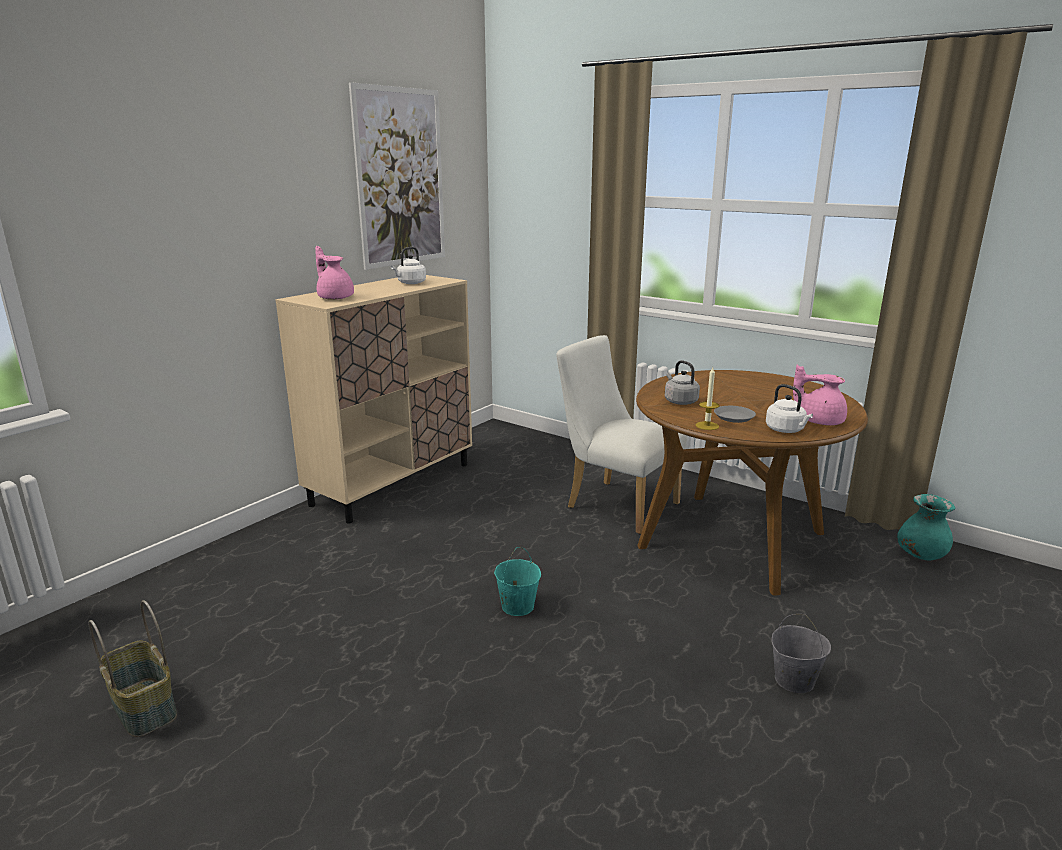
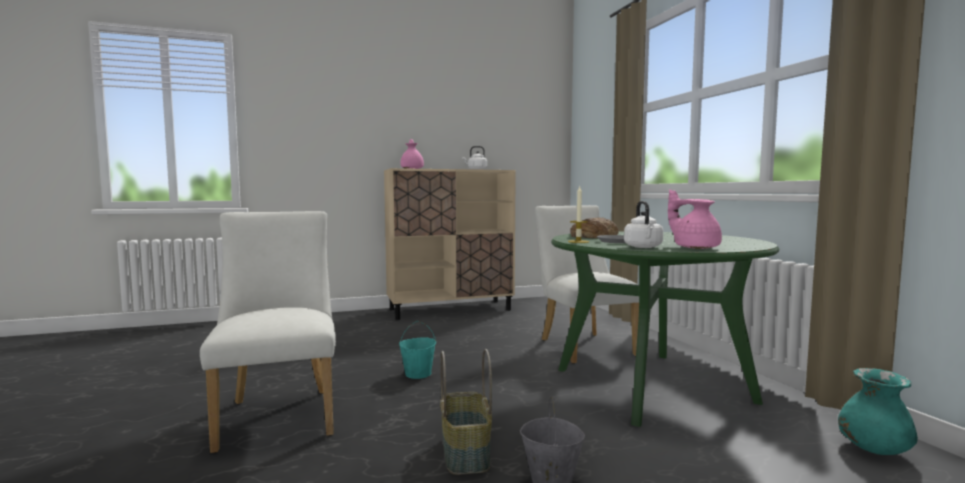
camera: 35 degrees right, 15 degrees down
(145, 707) = (184, 358): basket -> basket (466, 453)
(400, 178) = (491, 108): picture -> none
(461, 729) = (279, 414): none -> white chair
(679, 401) = (593, 236): grey kettle -> bread
(732, 539) = (651, 384): brown dining table -> green dining table

